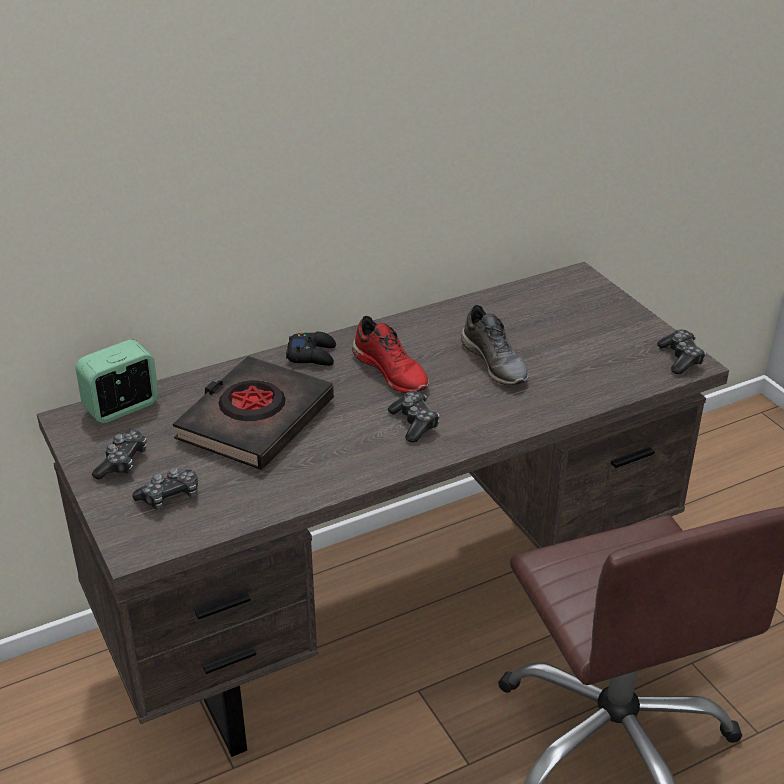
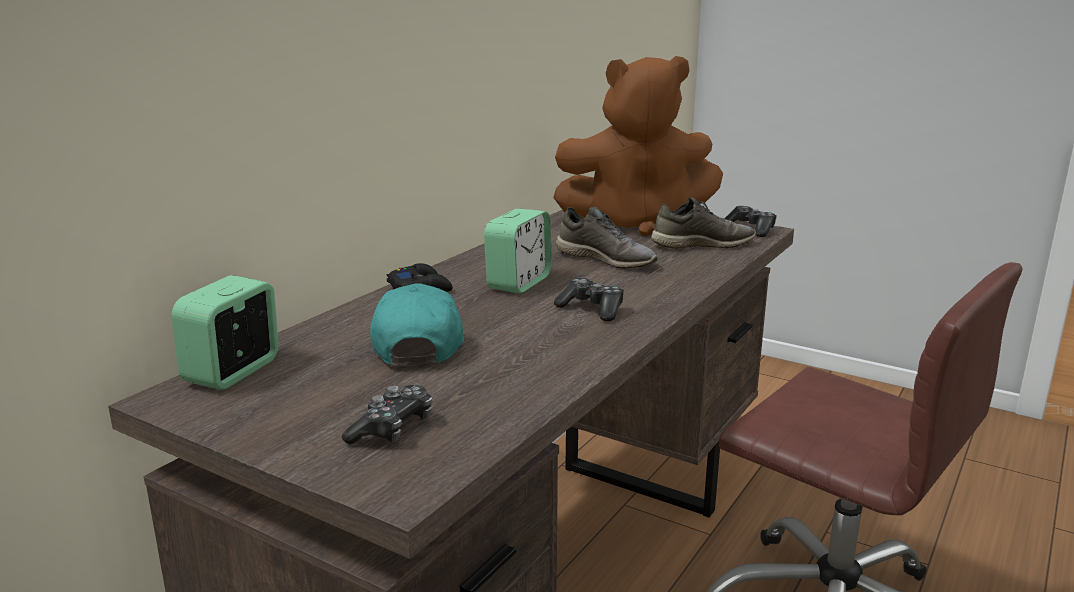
camera: 30 degrees left, 15 degrees down
(122, 462) = (289, 417): game controller -> none
(255, 420) = (418, 344): black book -> turquoise cap
(392, 372) = (519, 283): red shoe -> alarm clock
(583, 315) = (636, 222): none -> brown plush toy
(605, 367) = (702, 244): none -> grey shoe

